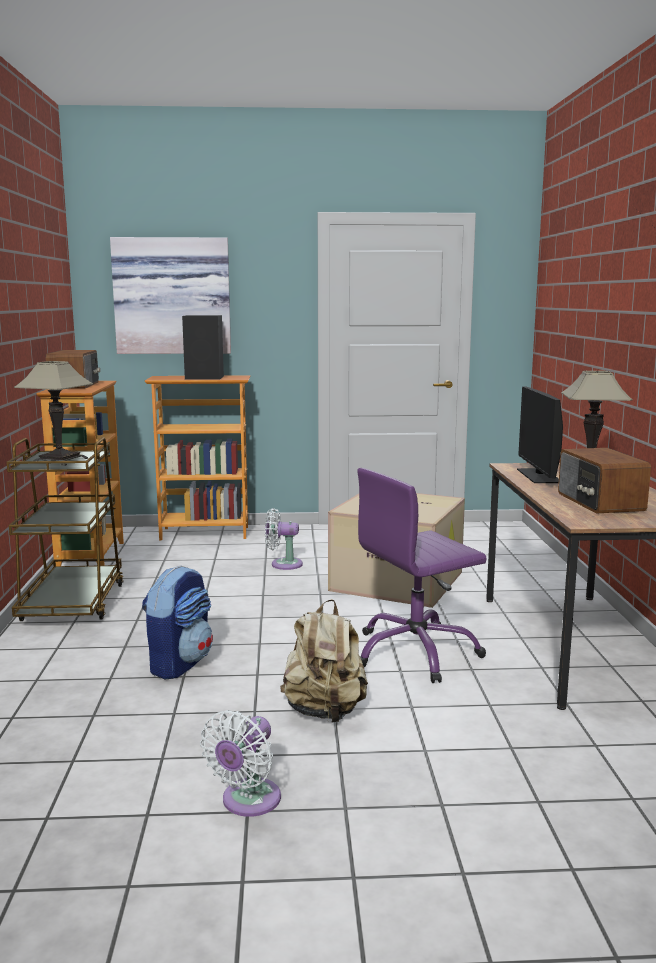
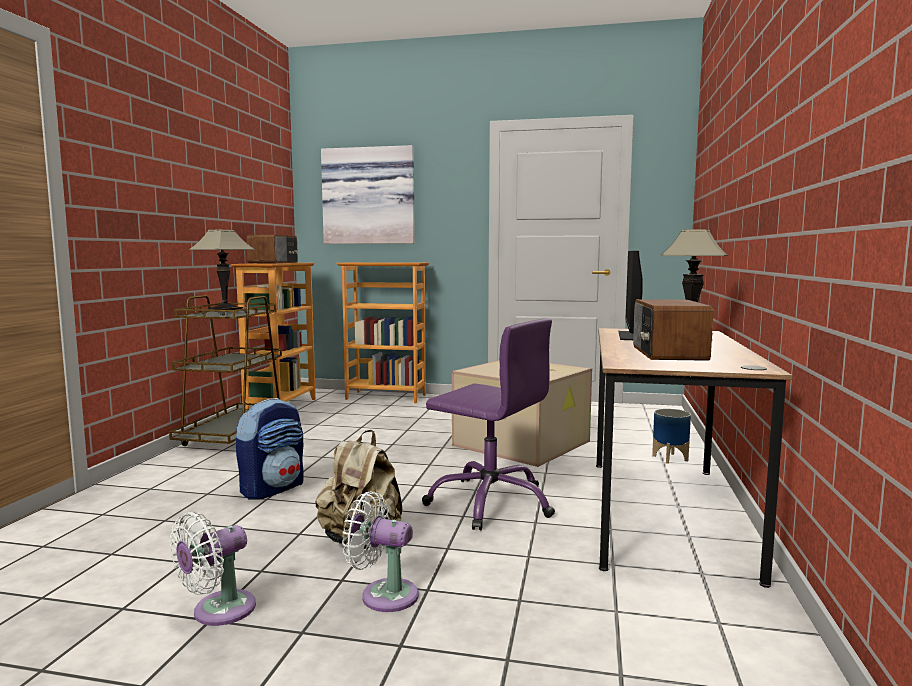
camera: 15 degrees right, 5 degrees down
(205, 377) = (388, 262): black speaker -> none
(283, 564) = (430, 423): white fan -> white fan (384, 595)
(416, 653) = (491, 502): purple office chair -> purple office chair turned 135 degrees counterclockwise
(548, 585) = (670, 458): none -> planter

